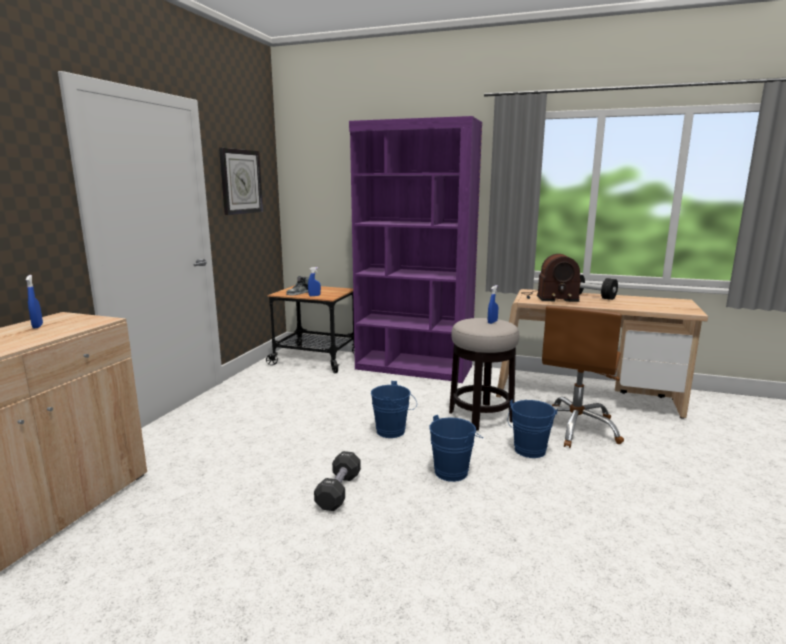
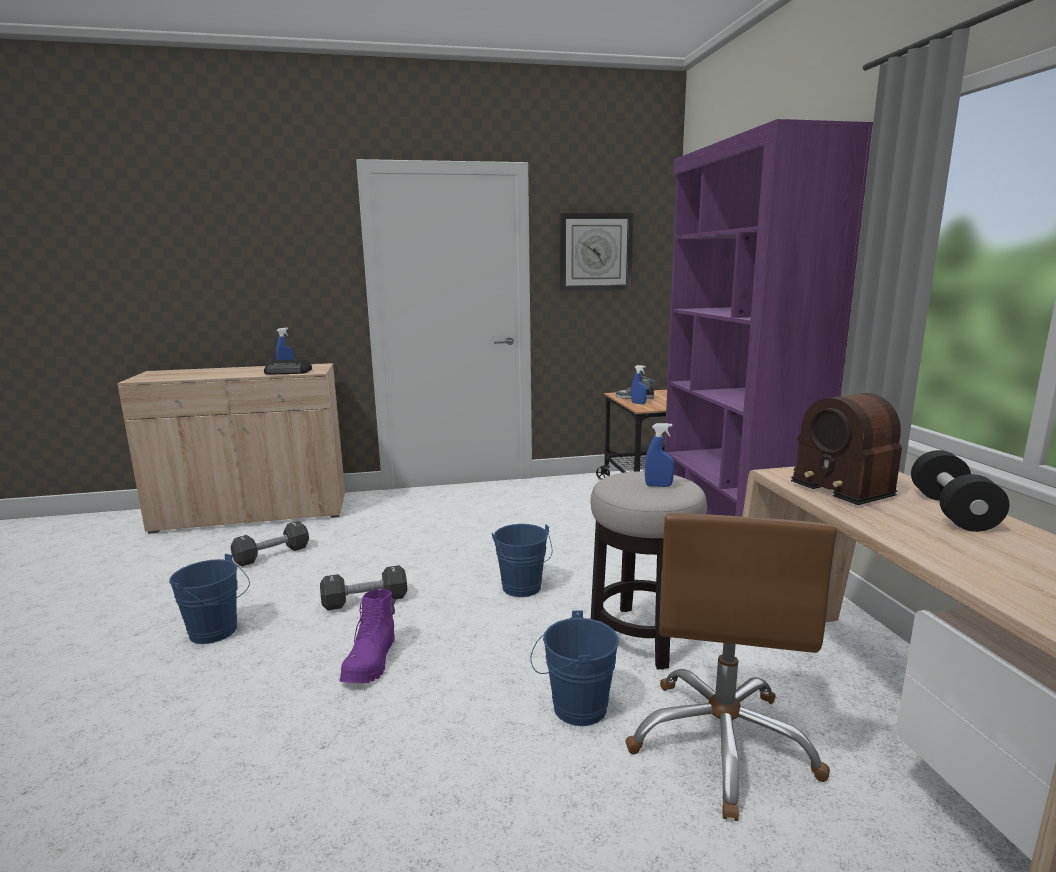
camera: 60 degrees right, 0 degrees up
(73, 327) = (289, 372): none -> radio
(174, 526) = (272, 555): none -> black dumbbell
(431, 504) = (371, 662): none -> purple boot
(454, 471) = (460, 657): blue bucket -> blue bucket (217, 632)
(575, 428) = (722, 743): brown office chair -> brown office chair turned 75 degrees counterclockwise

